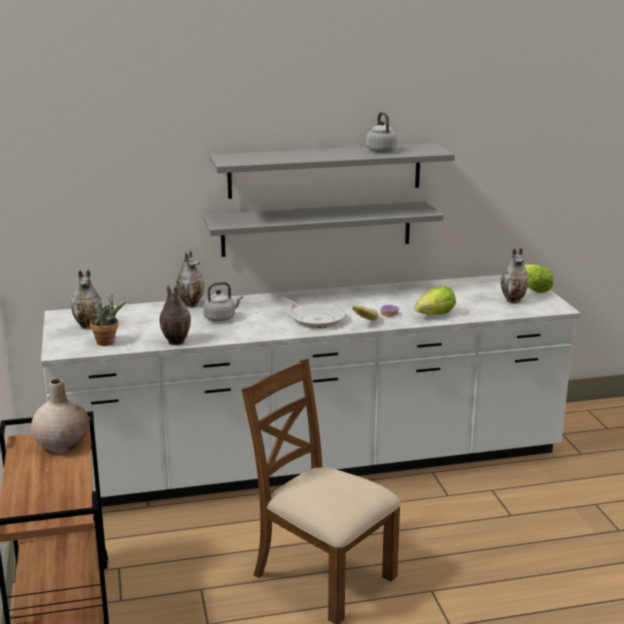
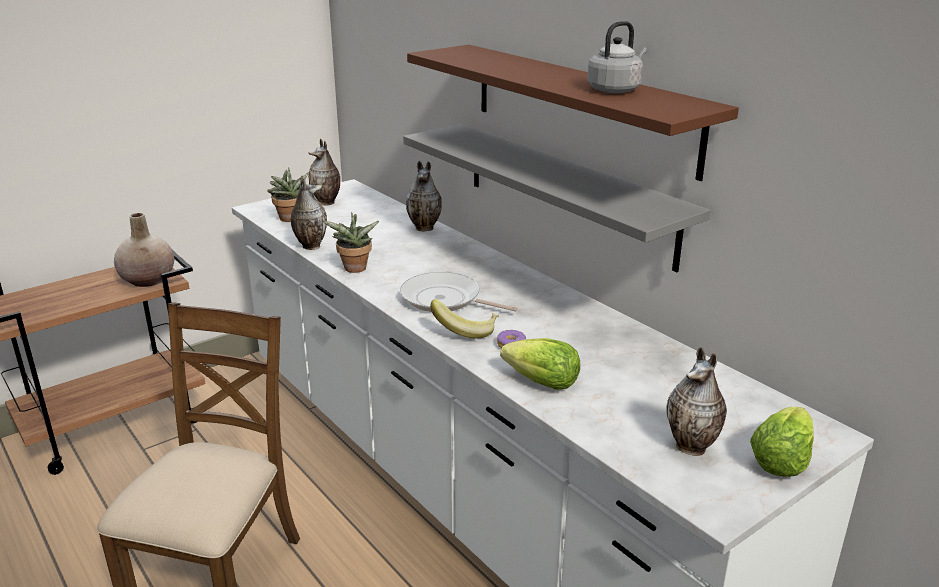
camera: 65 degrees right, 5 degrees up
(221, 318) = (398, 250): grey kettle -> none
(238, 335) = (354, 270): none -> potted plant
(315, 318) = (445, 300): frying pan -> frying pan turned 90 degrees clockwise
(325, 170) = (580, 106): grey shelf -> brown shelf

